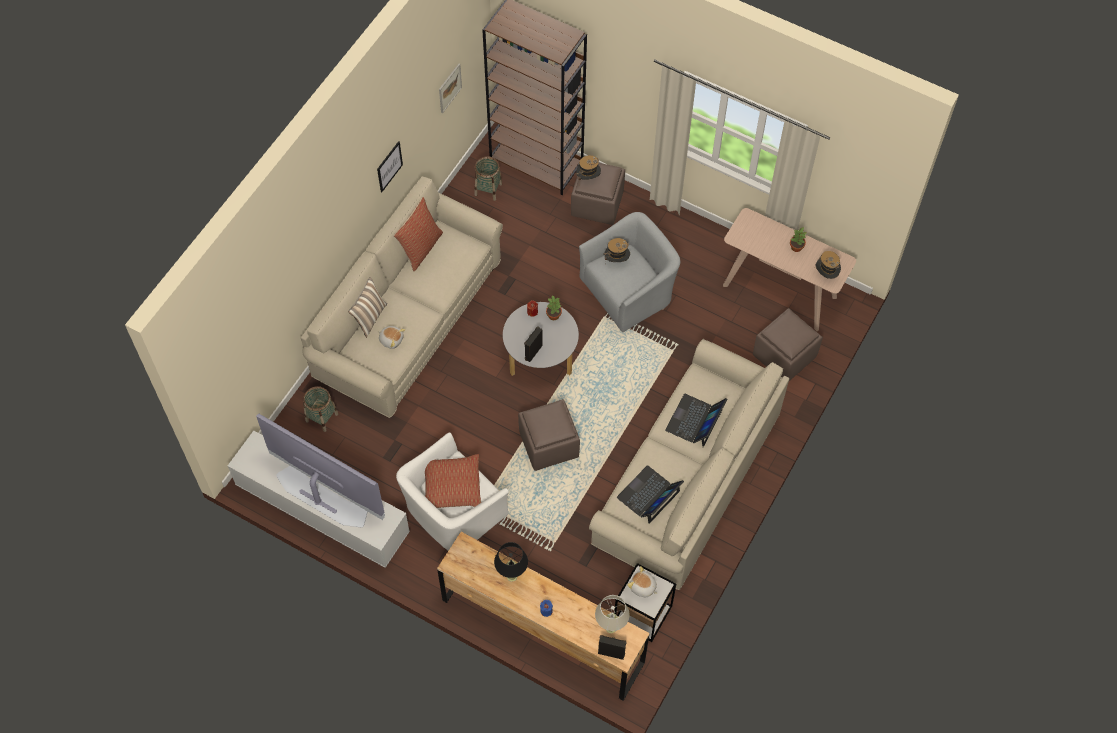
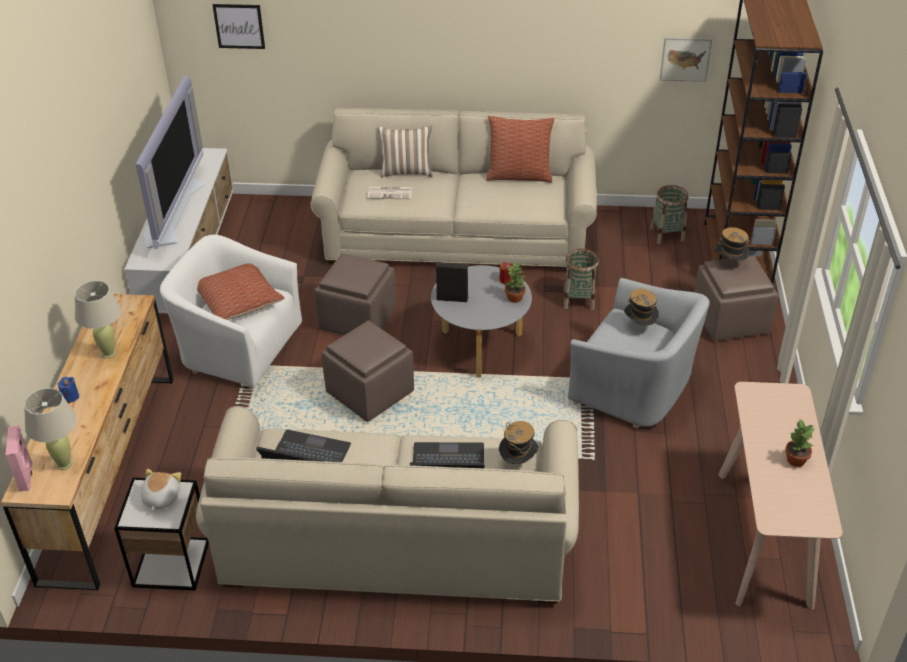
camera: 65 degrees right, 20 degrees down
(322, 417) = (301, 221): basket -> basket (578, 300)
(389, 166) = (546, 55): picture -> picture (239, 26)
(391, 339) = (390, 193): plush toy -> newspaper
(511, 576) = (108, 353): black table lamp -> beige table lamp
(611, 652) = (26, 476): black speaker -> pink speaker
(783, 356) = (663, 579): brown ottoman -> brown ottoman (357, 318)
(826, 274) = (780, 508): hat -> hat (518, 463)

